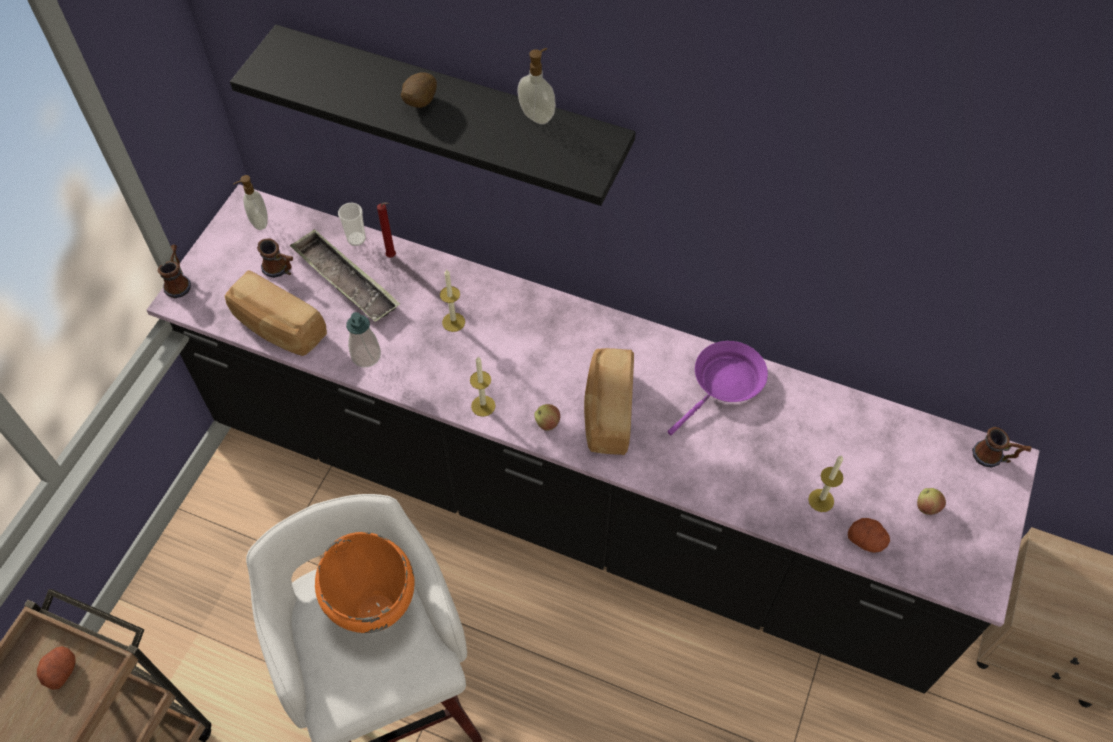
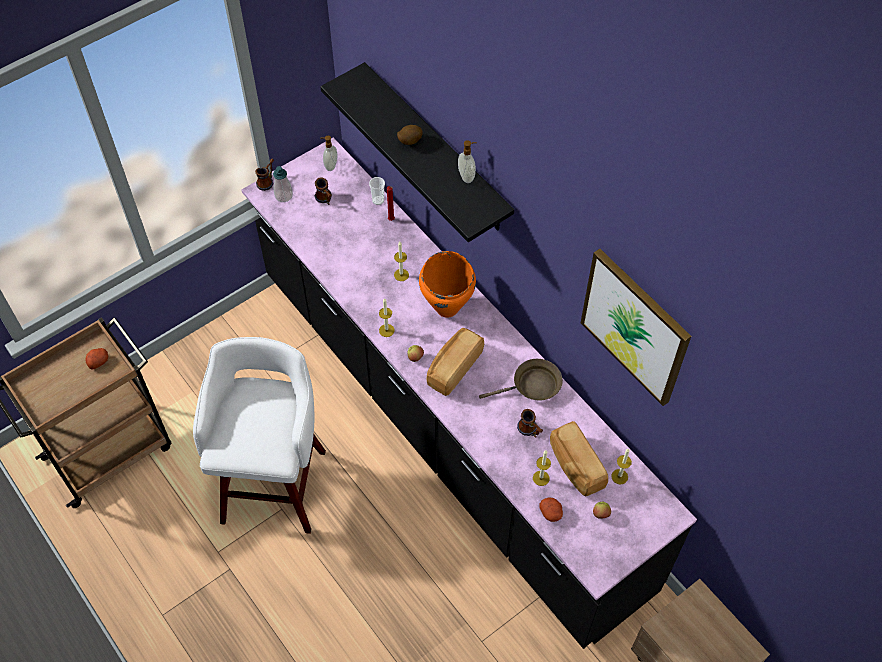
camera: 30 degrees right, 0 degrees up
(278, 328) = (304, 232): bread -> bread (575, 466)
(345, 281) = (356, 222): tray -> none
(366, 356) = (341, 271): soap dispenser -> soap dispenser (283, 196)
(376, 611) = (269, 415): orange cooking pot -> orange cooking pot (447, 308)
(724, 384) = (532, 386): purple frying pan -> brown frying pan
(913, 445) = (619, 476): none -> candle
(917, 213) = (635, 326): none -> picture
(995, 458) = (665, 509): mug -> mug (530, 431)

